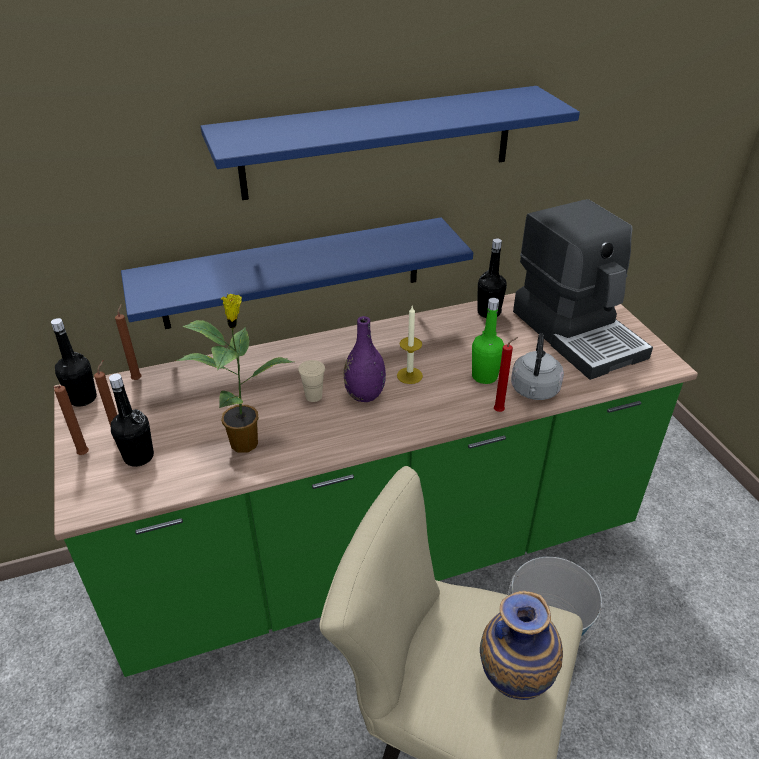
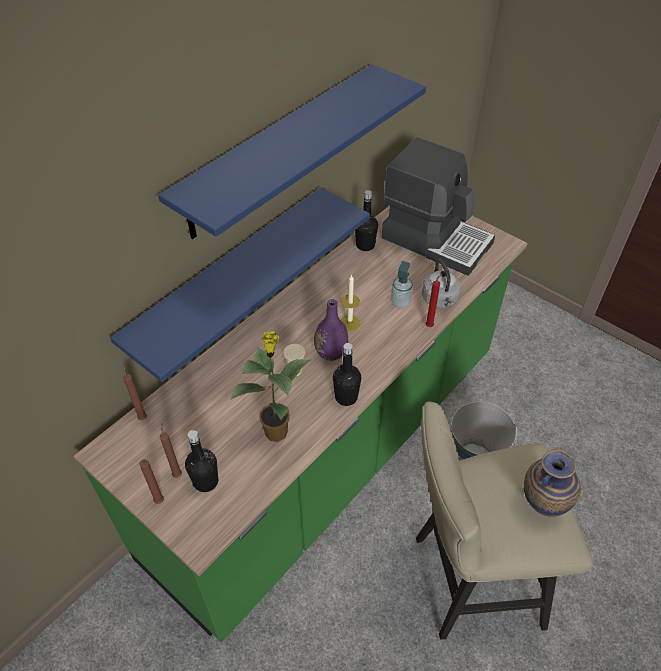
camera: 30 degrees left, 10 degrees up
(83, 398) = (112, 455): black bottle -> black bottle (346, 397)
(484, 376) = (400, 302): green bottle -> soap dispenser

